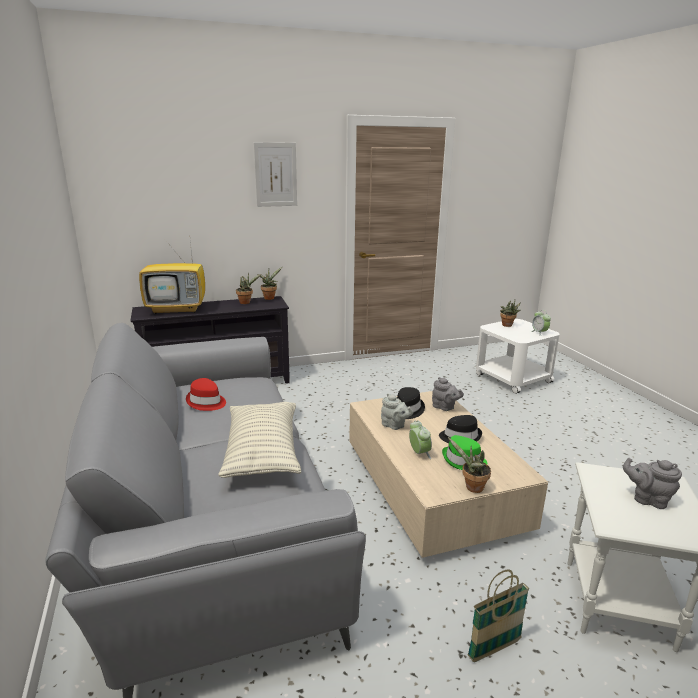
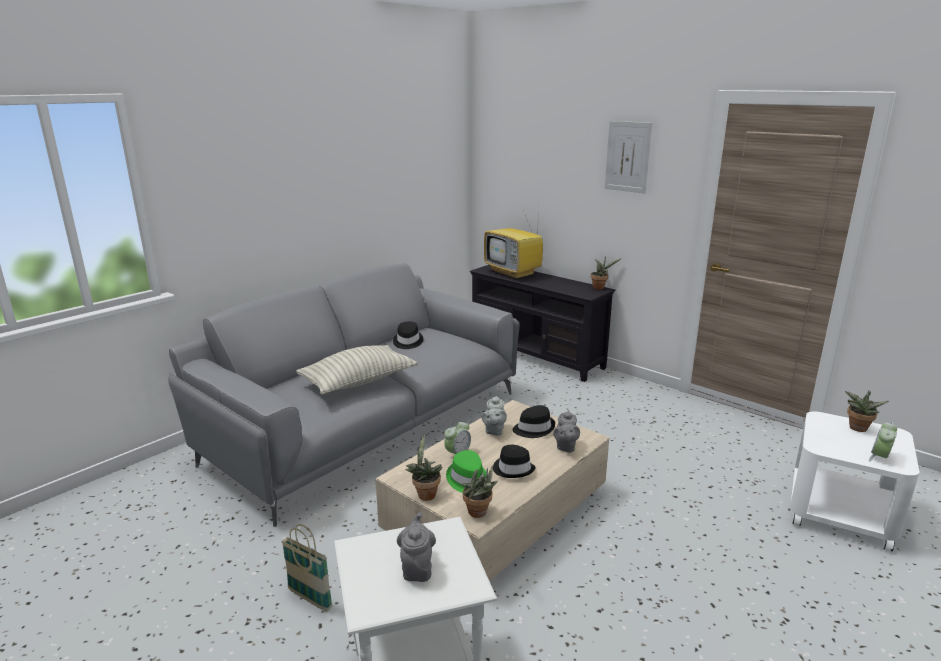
camera: 60 degrees right, 0 degrees up
(206, 402) = (407, 342): red hat -> black hat
(246, 302) = (571, 285): potted plant -> potted plant (479, 513)

